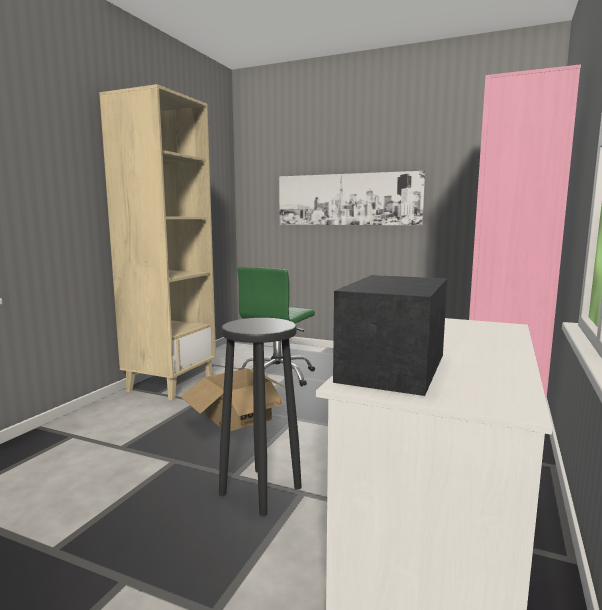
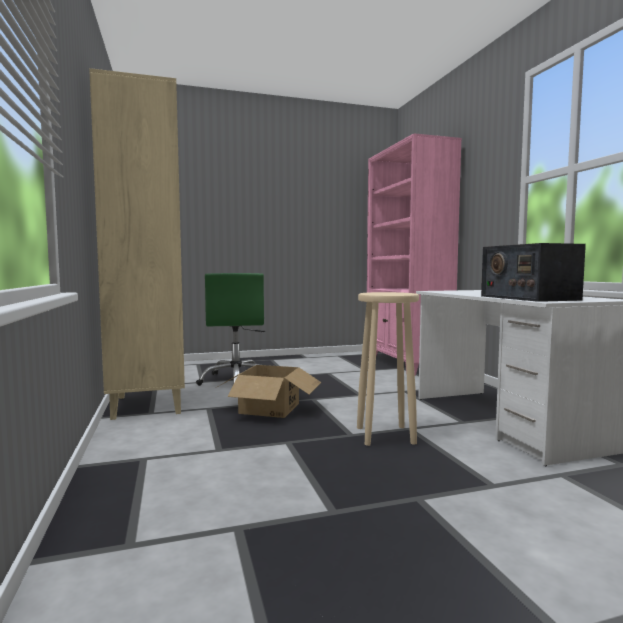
camera: 40 degrees left, 5 degrees down
(261, 490) = (385, 435): black stool -> beige stool
(348, 199) = (248, 219): picture -> none

